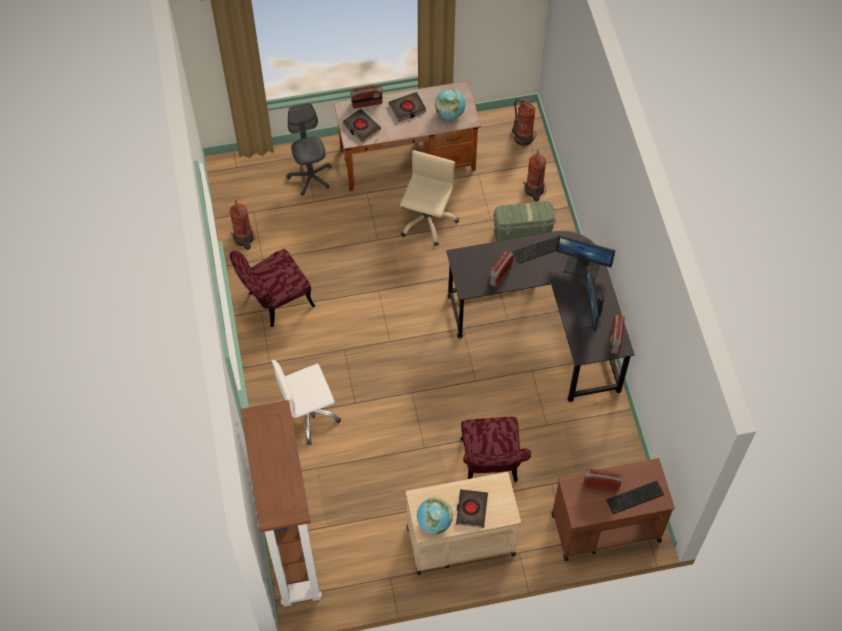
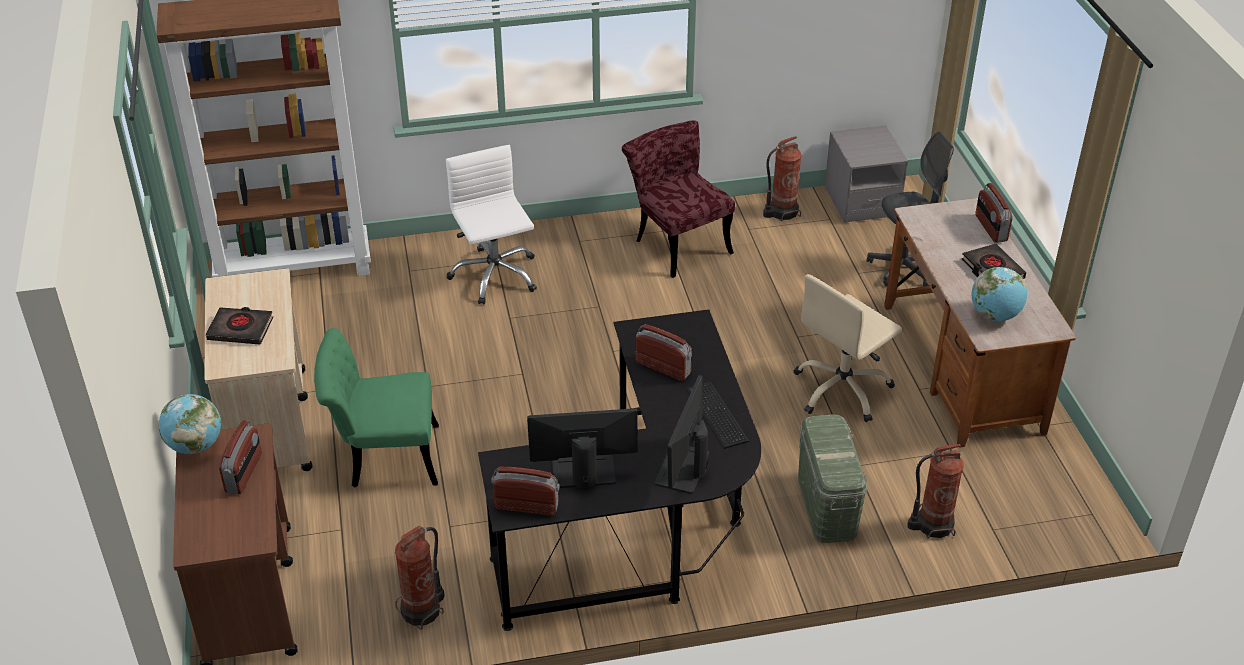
camera: 90 degrees right, 20 degrees down
(235, 192) = (861, 201): none -> grey nightstand
(361, 127) = (940, 223): black book -> none
(427, 220) = (842, 390): beige office chair -> beige office chair turned 120 degrees clockwise
(434, 522) = (231, 294): globe -> globe (195, 446)
(490, 467) = (383, 457): red chair -> green chair
(523, 137) = (1051, 512): fire extinguisher -> fire extinguisher (423, 610)
(636, 498) = (207, 515): keyboard -> none

